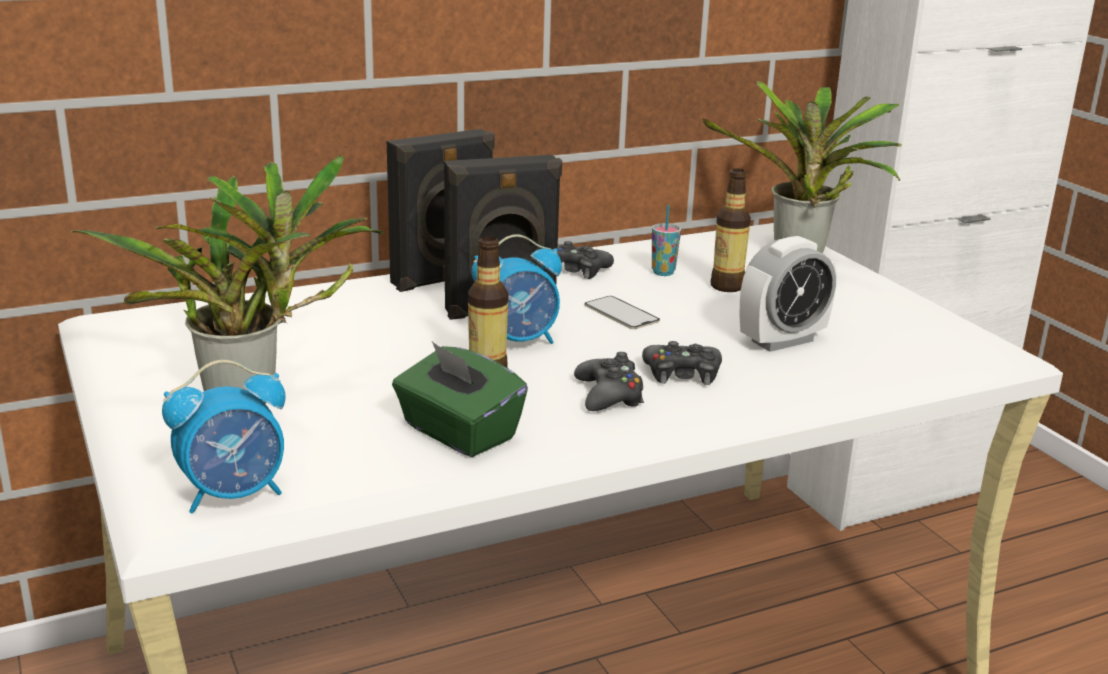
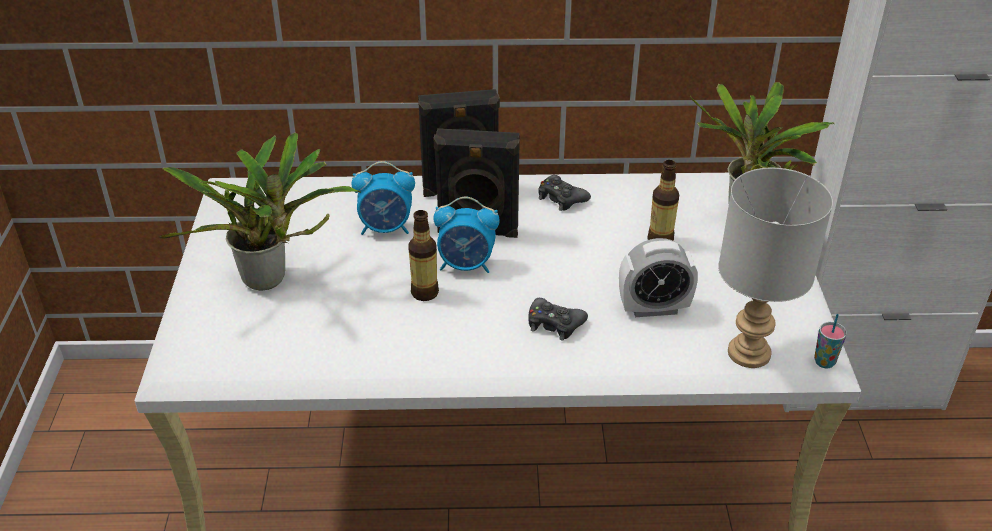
camera: 25 degrees right, 15 degrees up
(234, 494) = (216, 358): alarm clock -> alarm clock (386, 228)
(458, 433) = (371, 341): green tissue box -> none
(609, 395) = (489, 332): black game controller -> none
(621, 313) = (559, 252): phone -> none
(663, 272) = (623, 214): cup -> cup (824, 362)
(928, 359) = (750, 354): none -> grey table lamp

